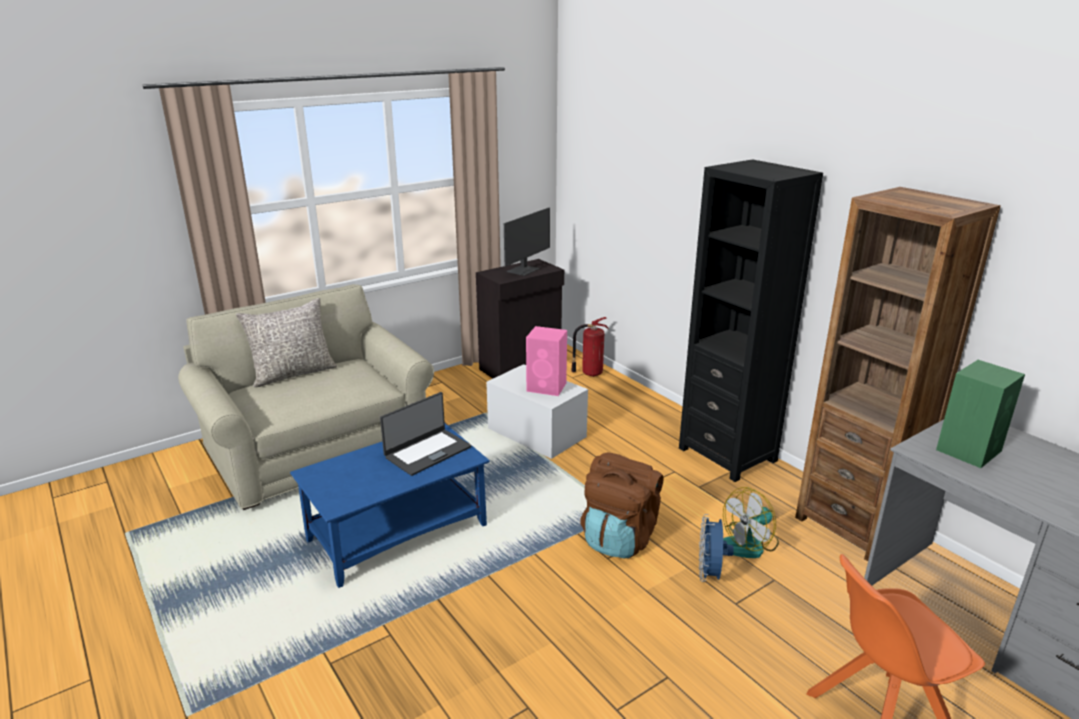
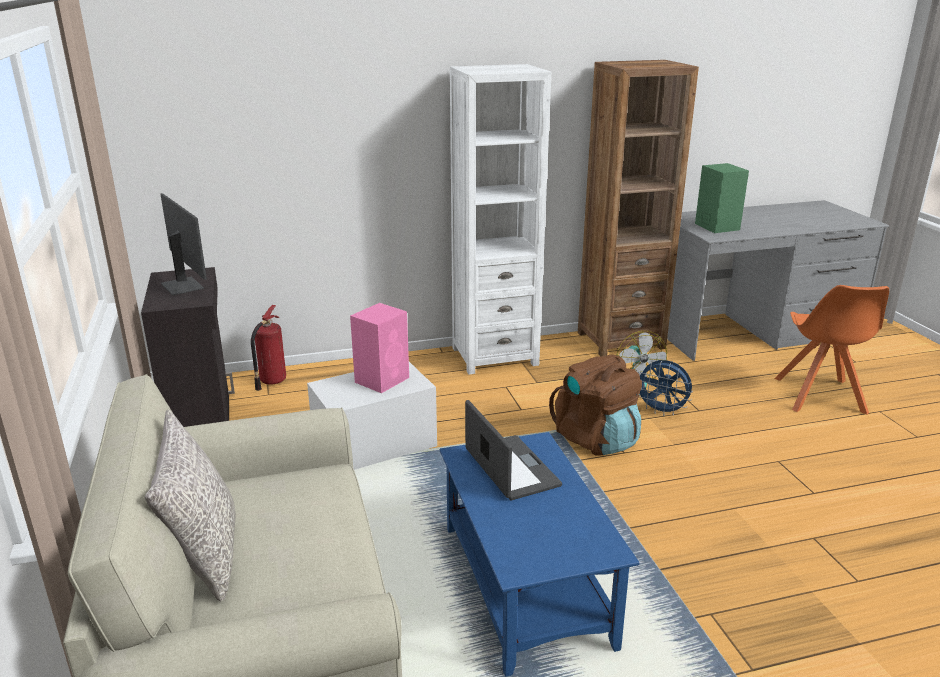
camera: 70 degrees left, 0 degrees up
(727, 454) = (494, 356): black bookcase -> white bookcase

